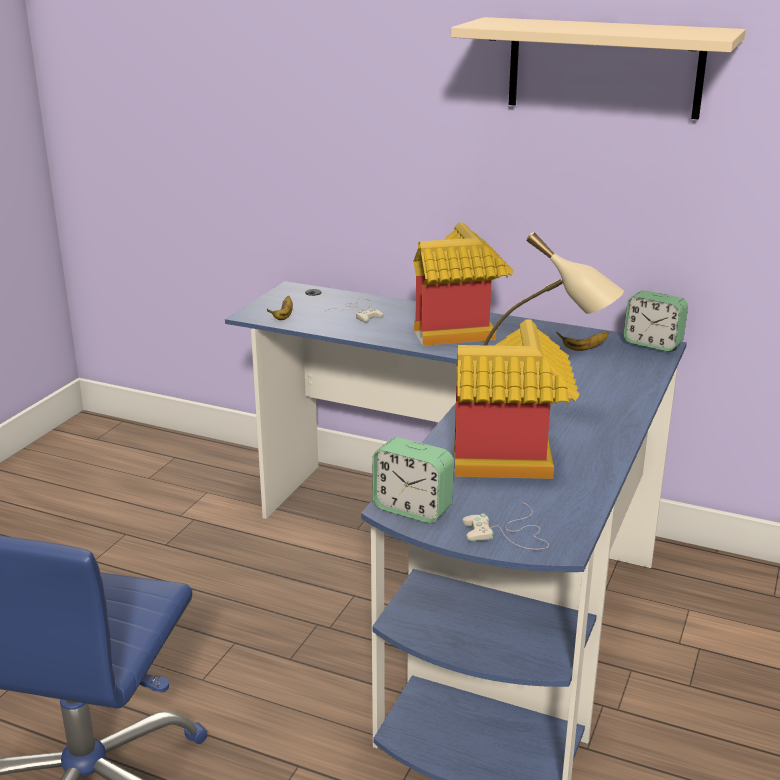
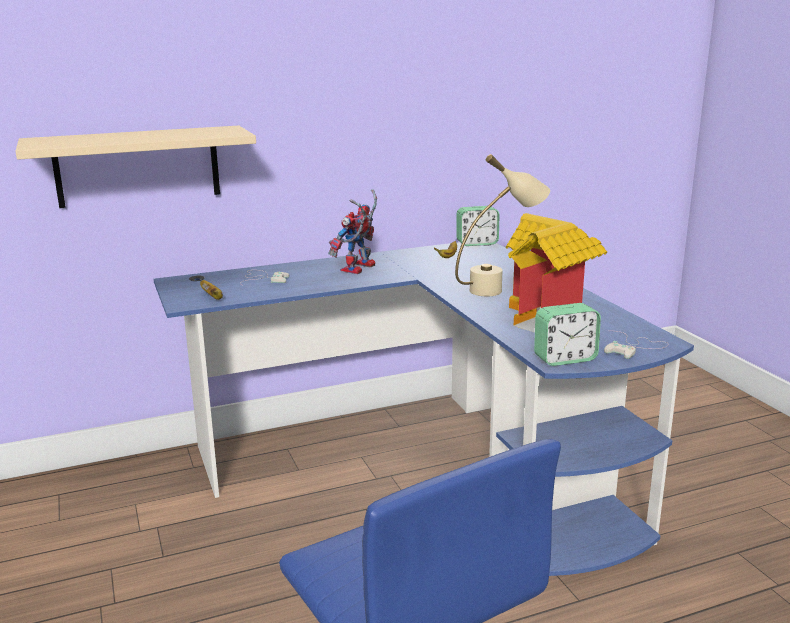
camera: 45 degrees left, 5 degrees down
(459, 332) = (358, 269): toy house -> toy robot
(604, 67) = (414, 48): beige shelf -> beige shelf (138, 166)

